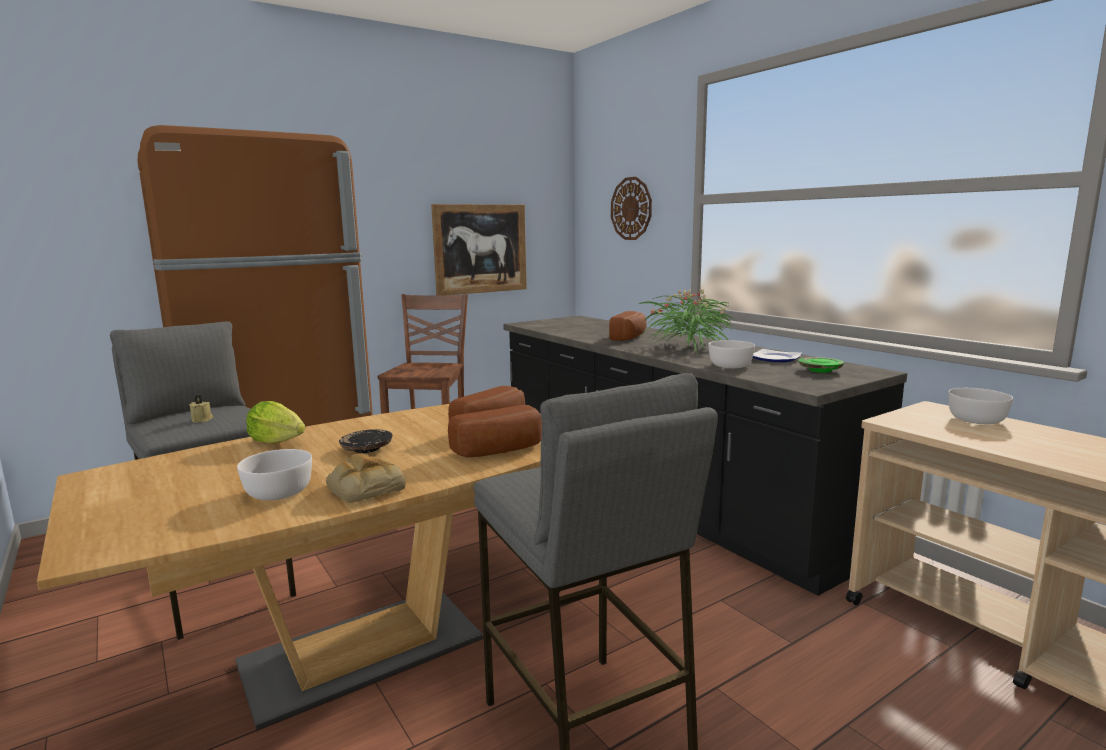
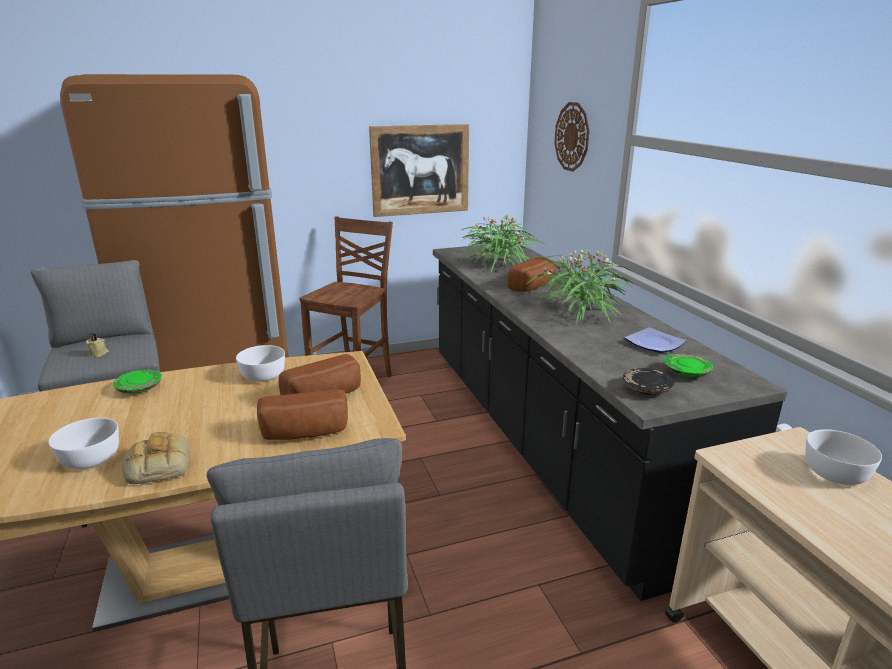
camera: 15 degrees right, 10 degrees up
(277, 442) = (140, 388): lettuce -> green plate
(366, 449) = (199, 410): black plate -> black plate (646, 389)
(579, 328) = (498, 264): none -> potted plant
(730, 366) = (594, 350): white bowl -> white bowl (262, 375)

